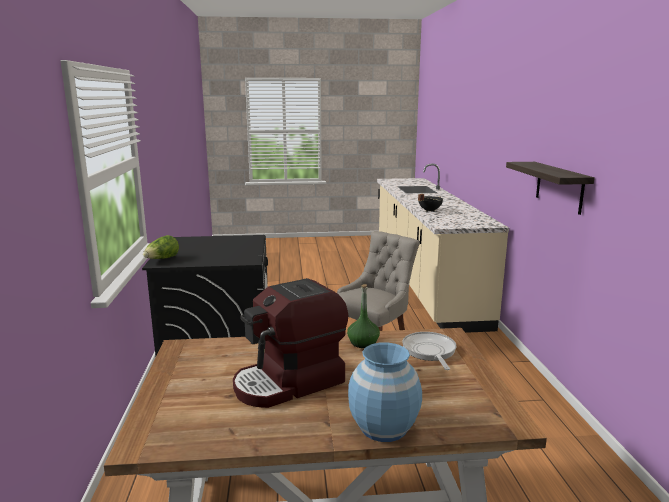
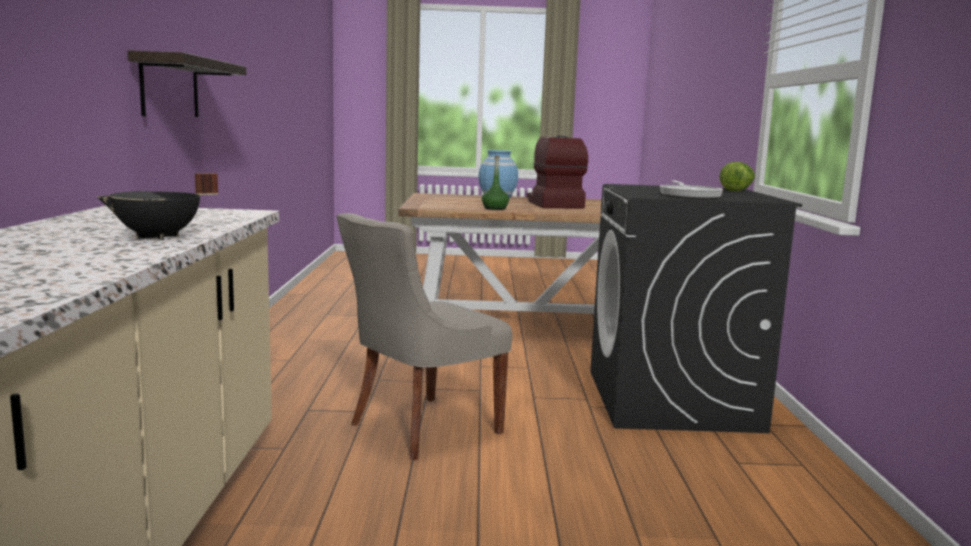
camera: 175 degrees left, 5 degrees down
(289, 383) = (553, 204): coffee machine -> coffee machine turned 75 degrees counterclockwise
(429, 351) = (444, 204): frying pan -> frying pan (689, 195)

